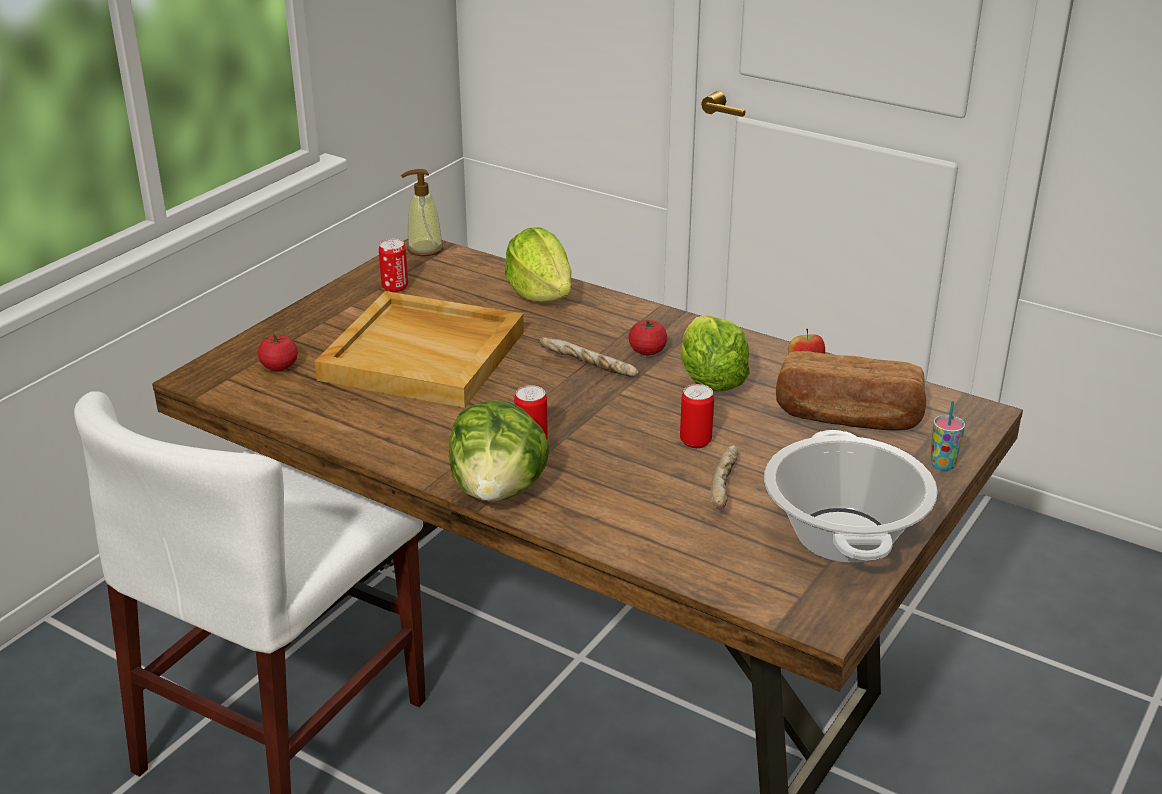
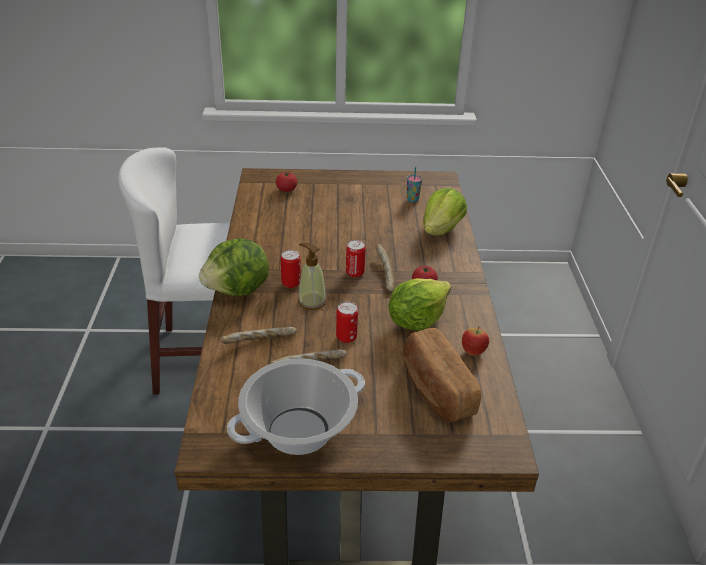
camera: 55 degrees right, 5 degrees up
(395, 287) = (393, 188): can -> can (355, 273)
(424, 249) = (441, 180): soap dispenser -> soap dispenser (311, 302)
(425, 355) = (339, 221): beige tray -> none
(639, 509) = (260, 342): none -> bread
(942, 465) = (421, 452): cup -> cup (412, 199)

